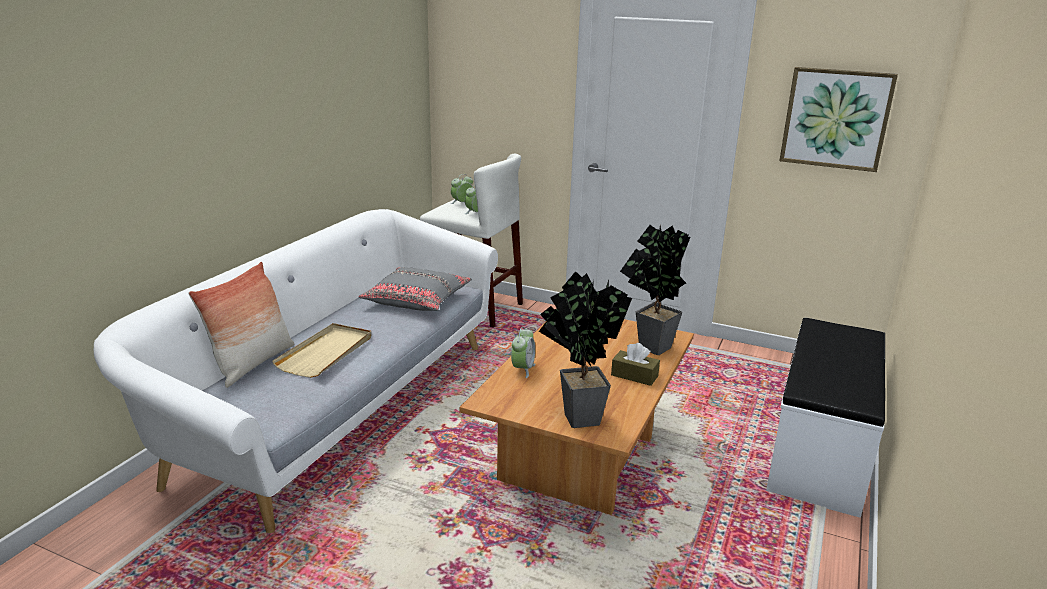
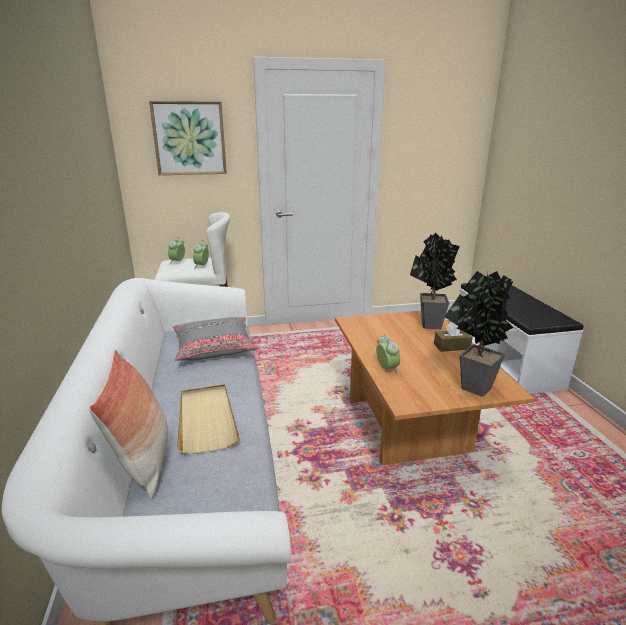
camera: 35 degrees left, 0 degrees up
(836, 118) = (437, 156): picture -> picture (189, 138)

